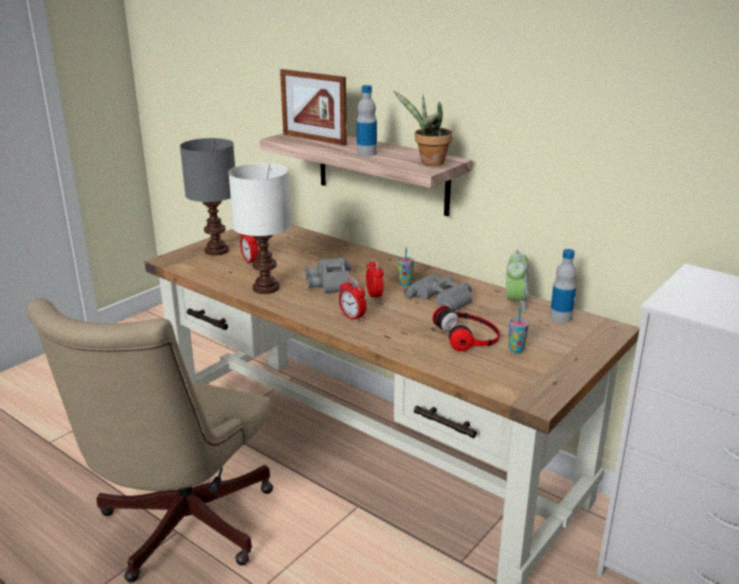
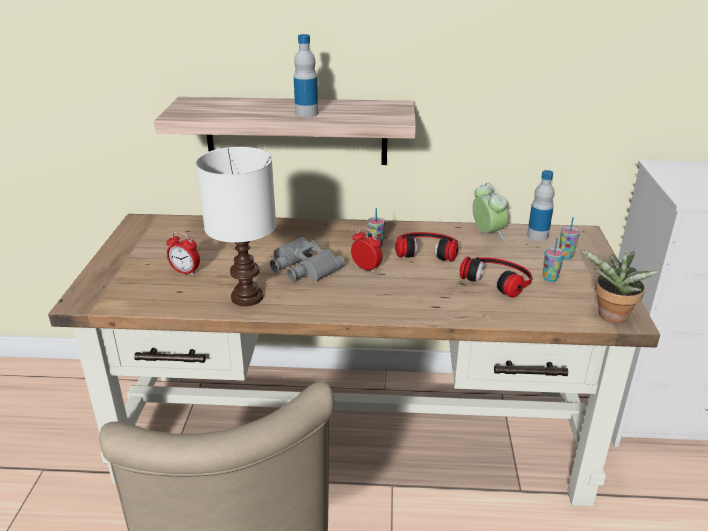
camera: 35 degrees left, 5 degrees up
(216, 251) = (126, 272): grey table lamp -> none
(314, 139) = (218, 108): picture frame -> none
(352, 317) = (378, 298): alarm clock -> none
(428, 162) = (385, 112): potted plant -> potted plant (610, 317)
(442, 298) = (426, 249): grey binoculars -> headphones
(561, 339) = (565, 256): none -> cup

